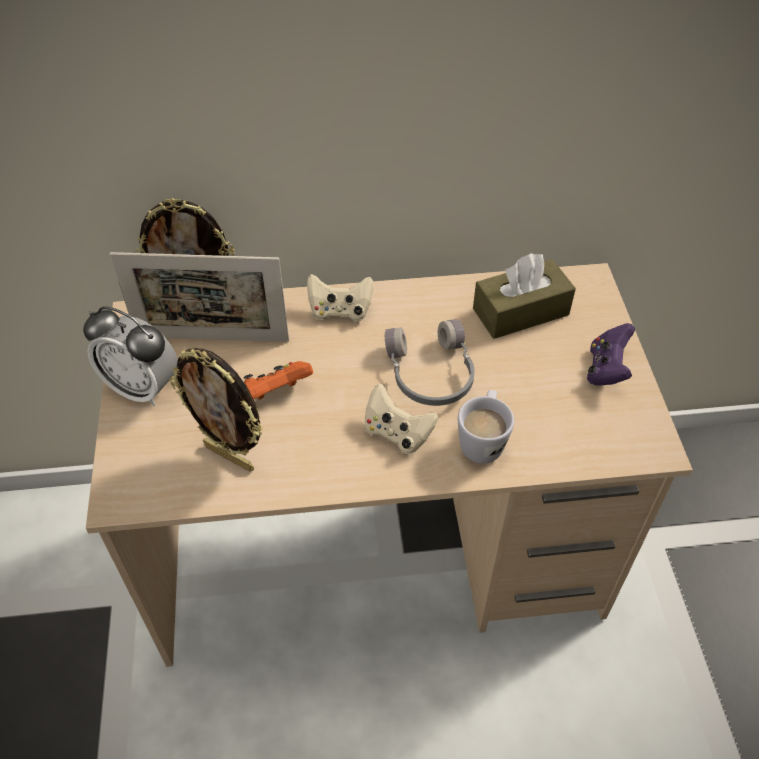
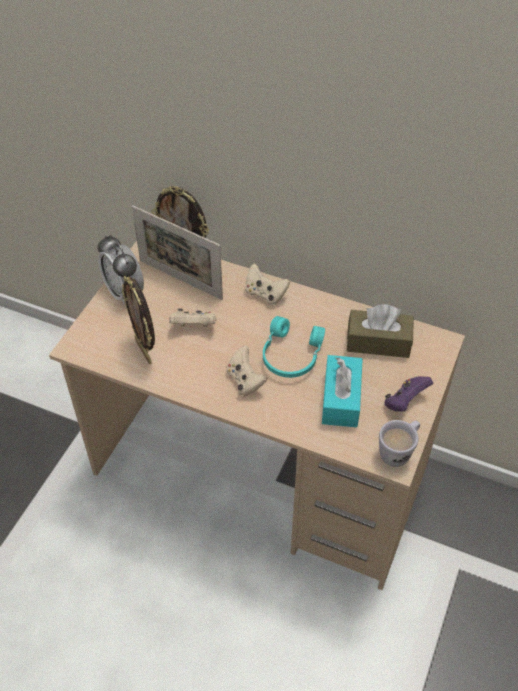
camera: 30 degrees right, 0 degrees up
(276, 393) = (194, 327): orange game controller -> beige game controller
(429, 374) = (290, 355): grey headphones -> turquoise headphones
(483, 440) = (292, 408): white mug -> white mug (398, 451)
(532, 400) = (341, 399): none -> turquoise tissue box

